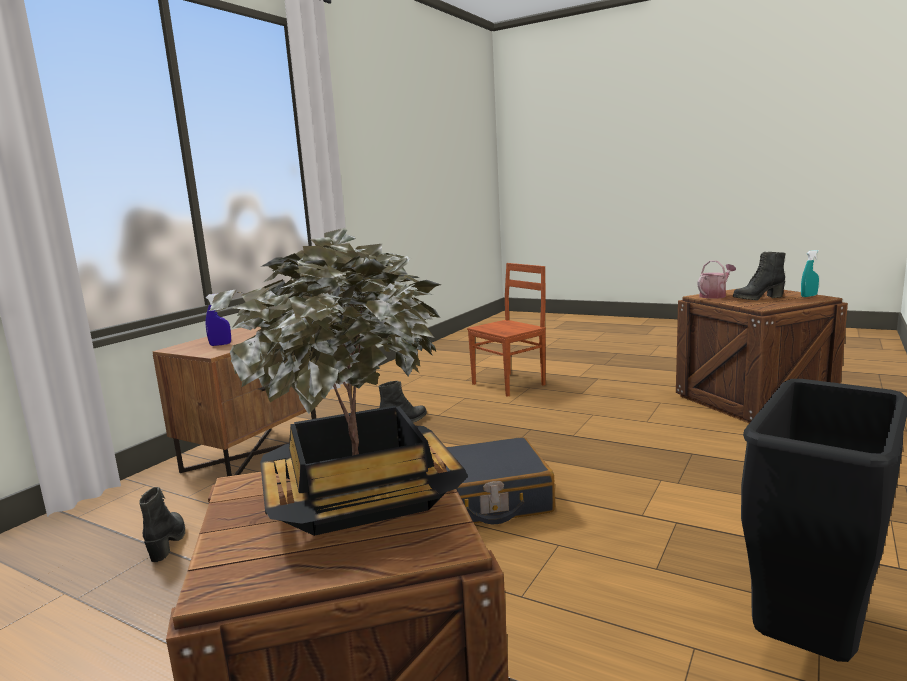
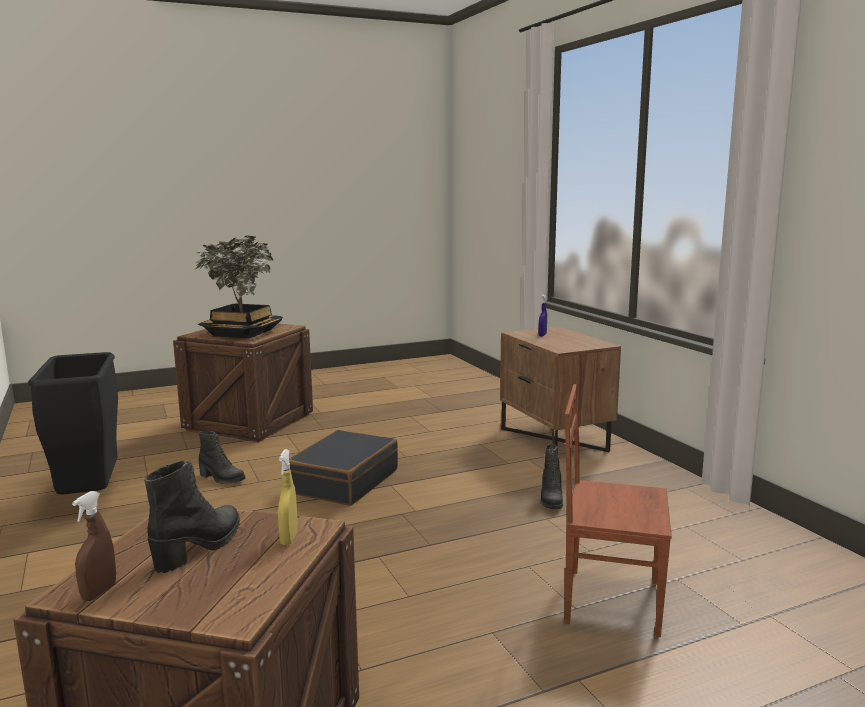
camera: 125 degrees right, 0 degrees up
(168, 542) = (448, 412): black boot -> black boot (221, 479)
(510, 384) = (610, 600): brown chair -> brown chair turned 105 degrees clockwise
(715, 295) = (289, 538): watering can -> yellow spray bottle
(809, 296) = (99, 592): turquoise spray bottle -> brown spray bottle

